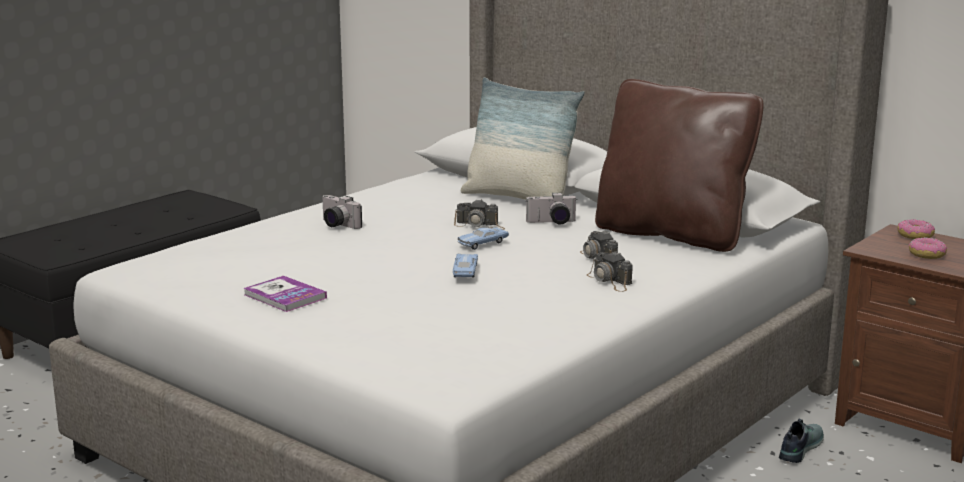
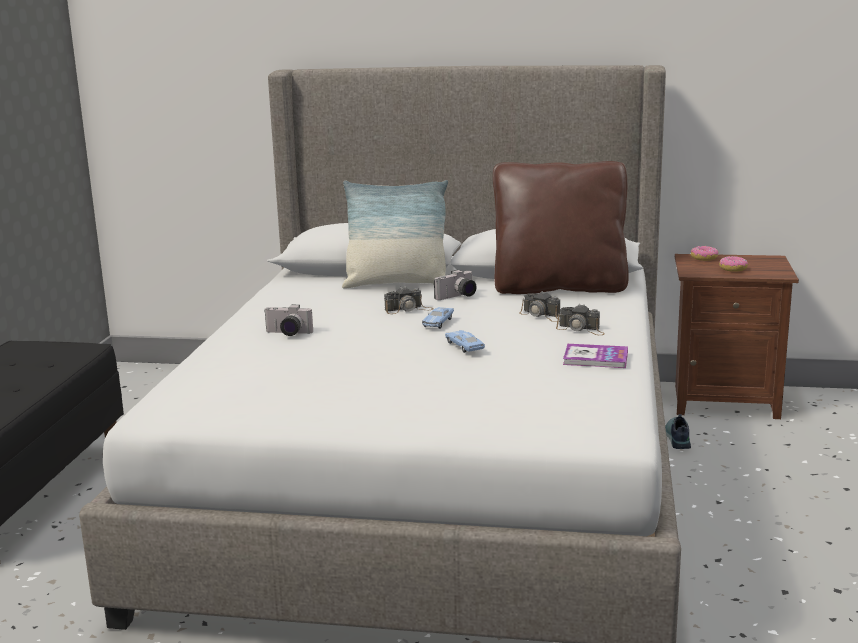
camera: 30 degrees left, 0 degrees up
(285, 296) = (355, 400): book -> book (595, 358)

